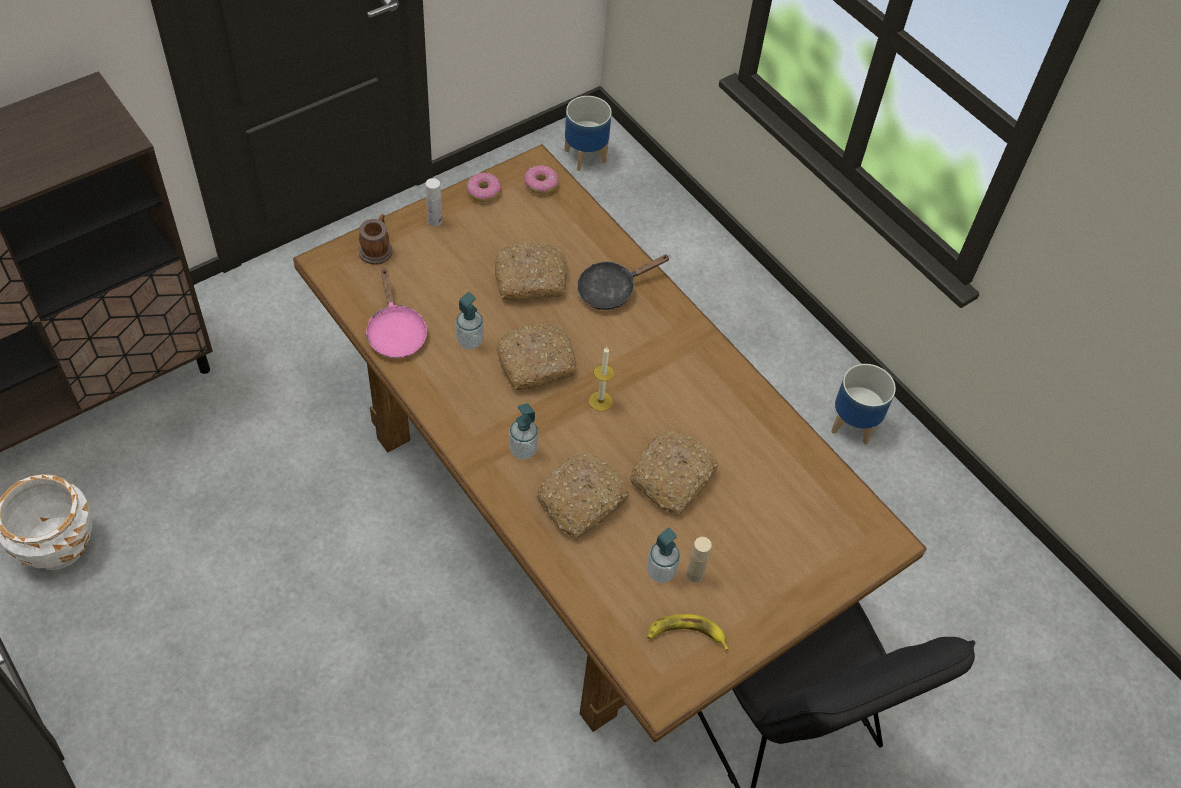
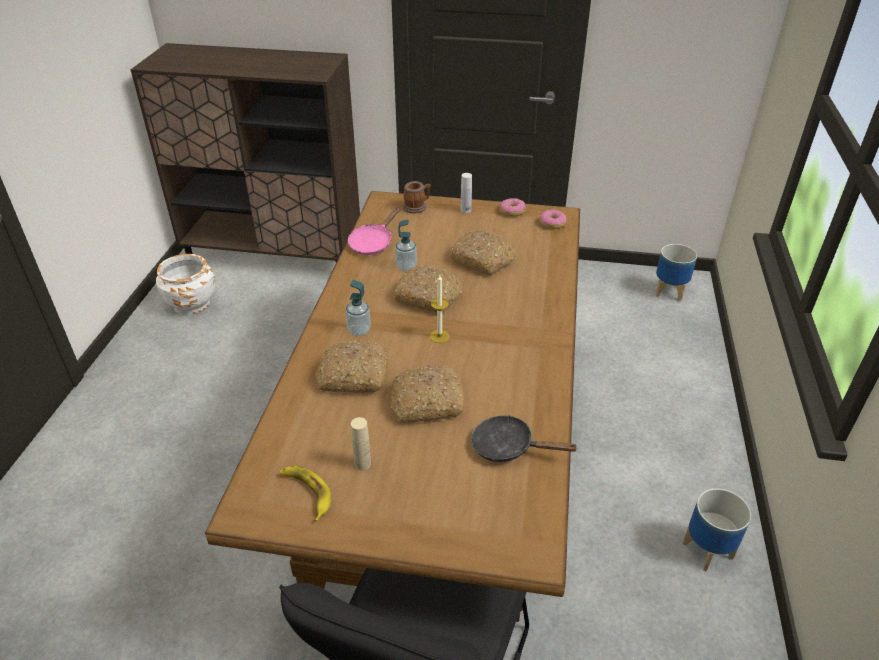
camera: 50 degrees right, 15 degrees down
(611, 290) = (526, 289): black frying pan -> black frying pan (508, 447)
(661, 572) = (344, 446): soap dispenser -> none

